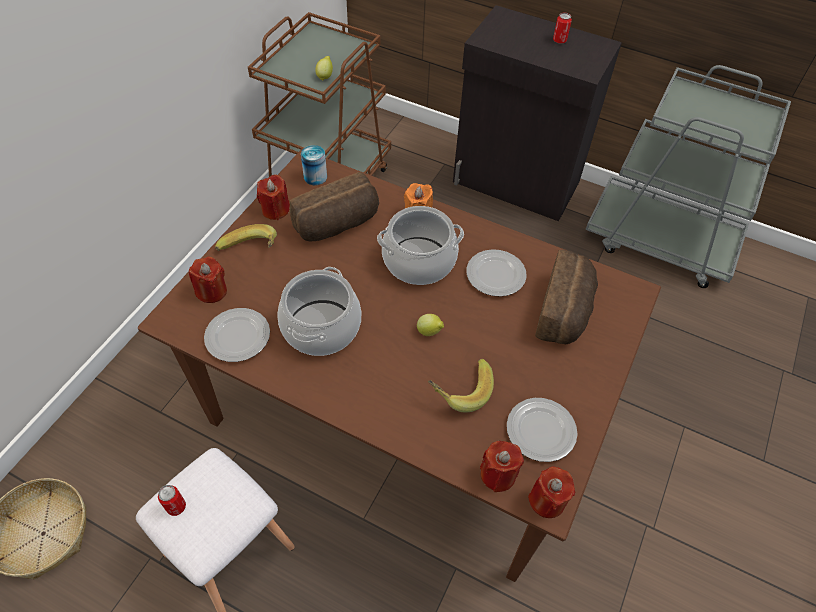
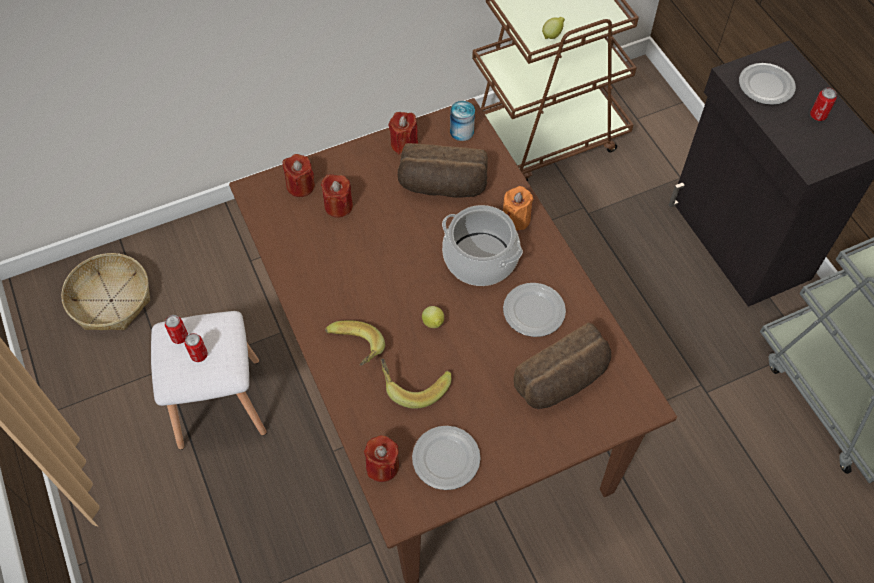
camera: 40 degrees right, 5 degrees up
(210, 510) = (199, 355): none -> can
(238, 336) = (290, 234): plate -> plate (766, 86)
(251, 253) = (354, 171): banana -> banana (354, 352)
(320, 327) = (354, 265): cooking pot -> none
(547, 500) = (400, 511): red candle -> red candle (338, 206)

